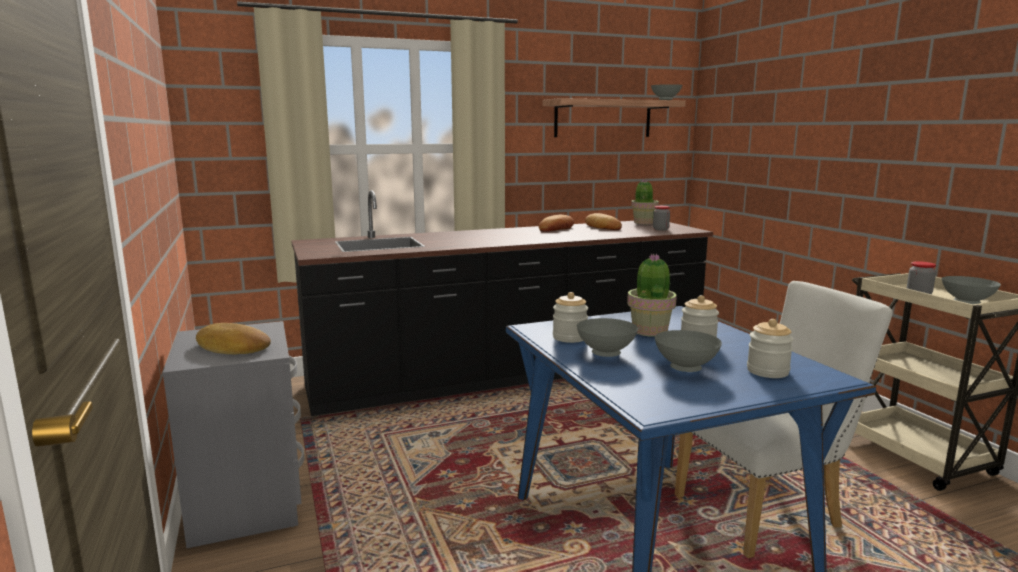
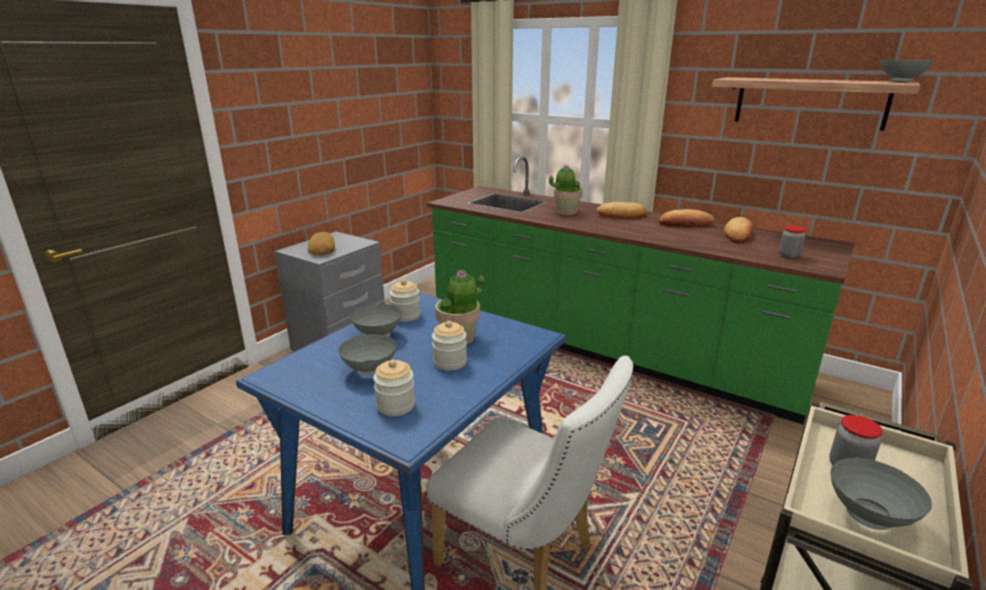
camera: 55 degrees right, 10 degrees up
(501, 232) = (622, 215): none -> bread
(510, 375) = (604, 348): black counter -> green counter
(643, 223) = (809, 243): potted plant -> potted plant (566, 212)

